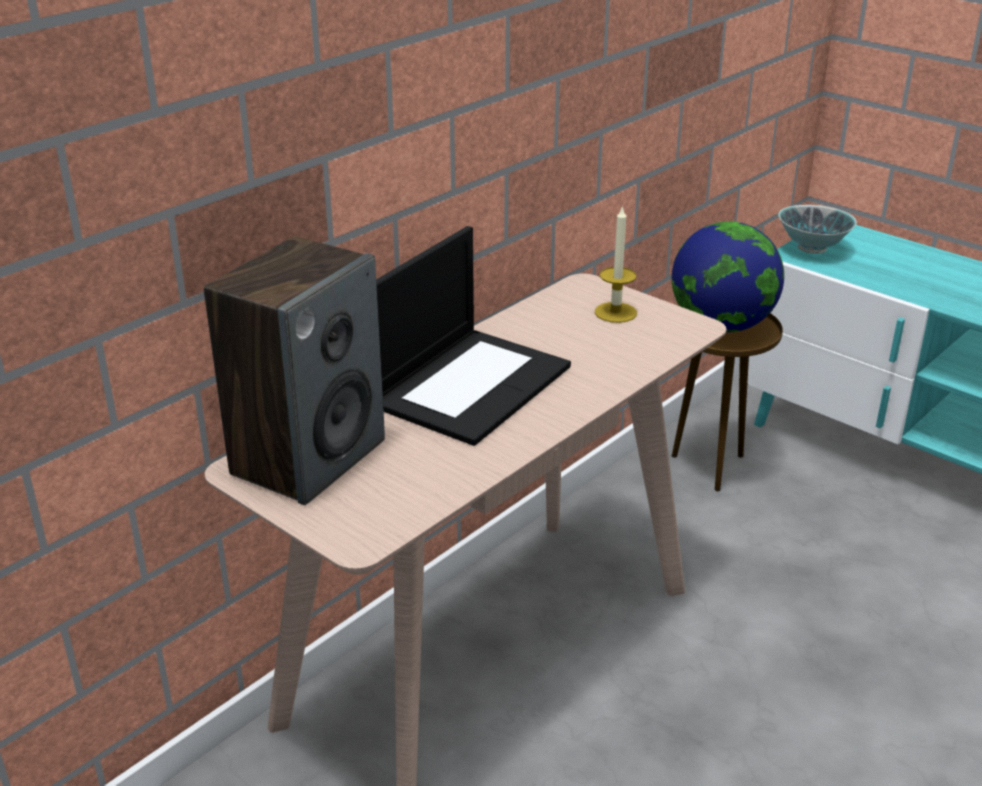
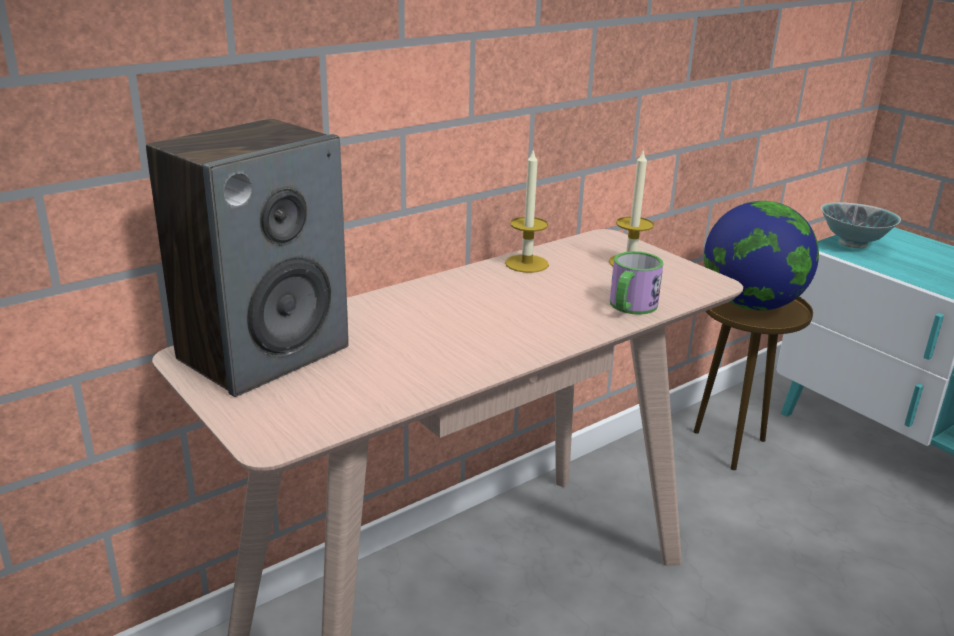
camera: 10 degrees right, 5 degrees down
(470, 384) = (459, 308): laptop -> none
(517, 325) = (526, 263): none -> candle
(629, 363) = (630, 307): none -> mug

